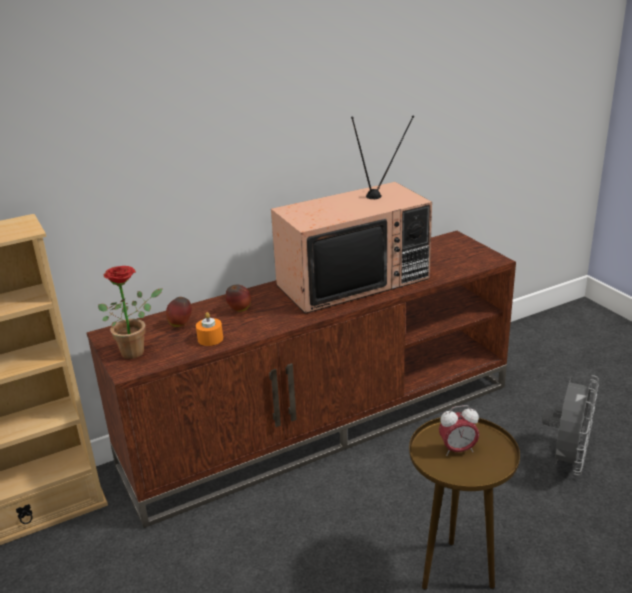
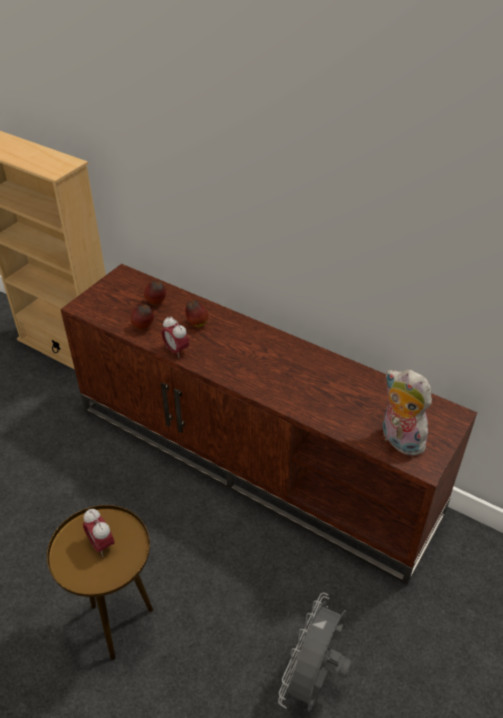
camera: 60 degrees right, 15 degrees up
(137, 350) = (108, 298): potted plant -> none
(210, 339) = (143, 327): orange candle -> apple
(266, 328) = (176, 350): none -> alarm clock
(353, 280) = (296, 372): television -> none
(463, 261) = (399, 440): none -> plush toy
(567, 461) = (314, 679): grey fan -> grey fan turned 120 degrees clockwise

